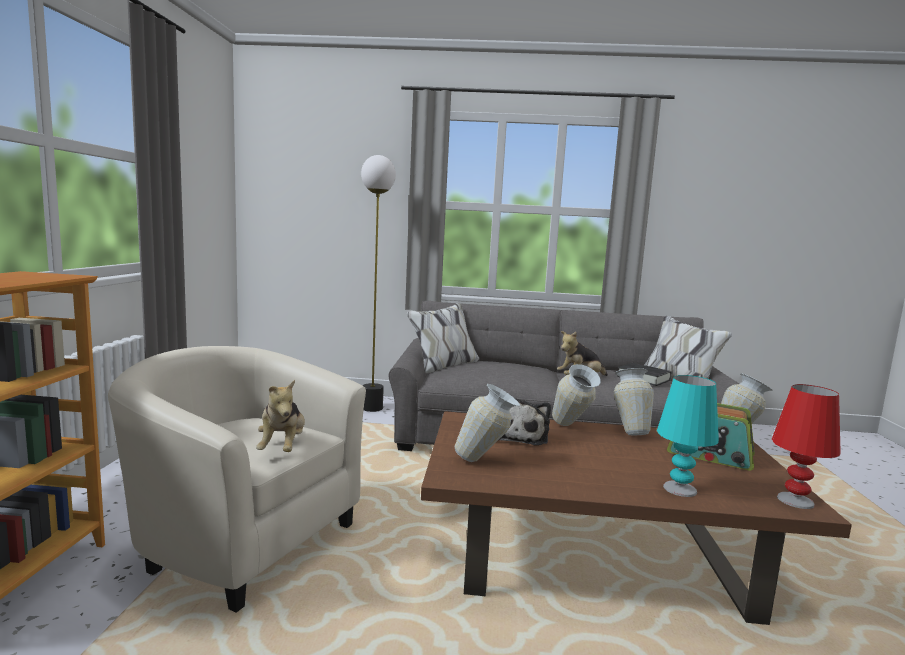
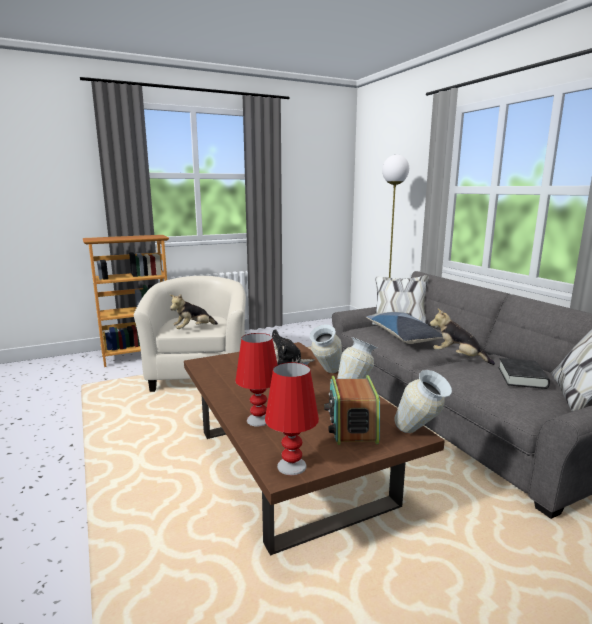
camera: 60 degrees right, 5 degrees up
(486, 461) = (233, 365): vase -> none
(496, 374) = (402, 335): none -> pillow
(679, 489) = (258, 420): turquoise table lamp -> red table lamp

